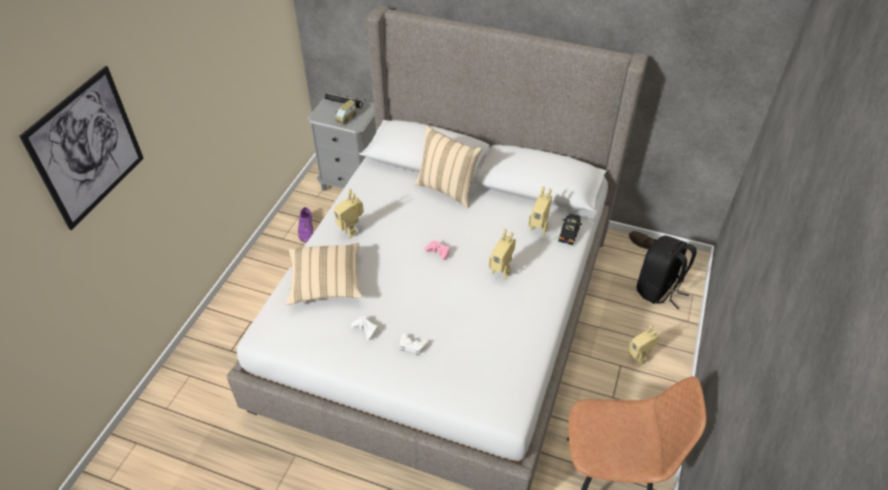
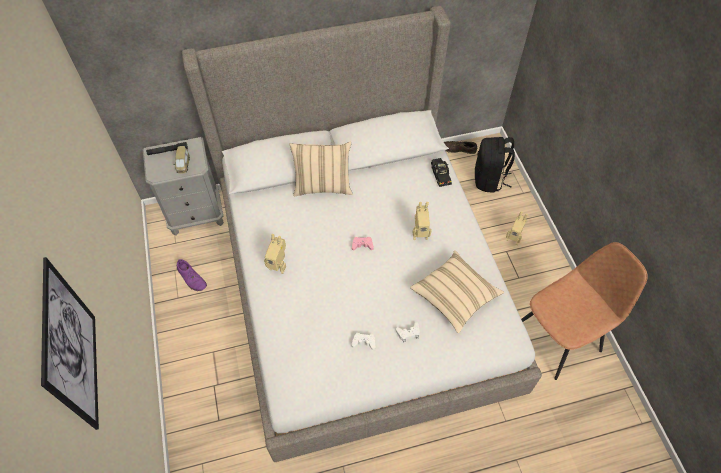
camera: 35 degrees left, 10 degrees up
(326, 283) = (299, 323): beige pillow -> beige pillow (454, 296)
(539, 228) = (417, 183): toy robot -> none

